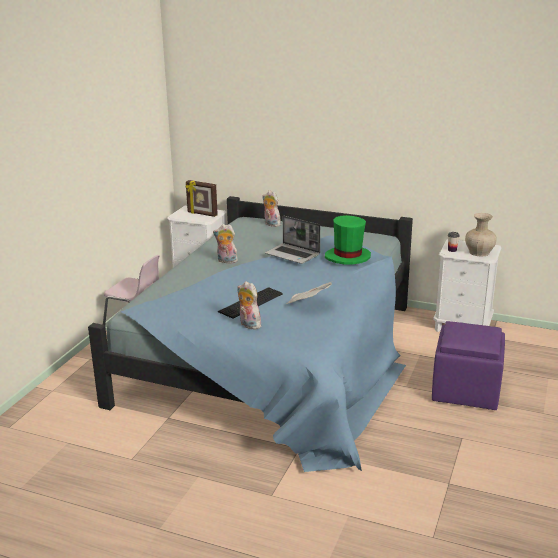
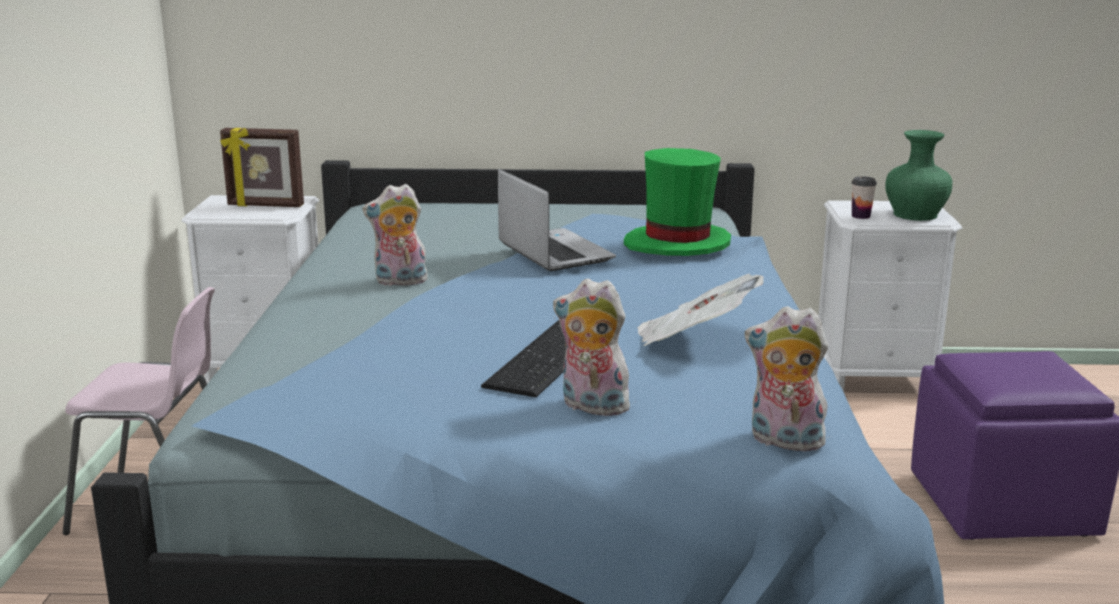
camera: 20 degrees left, 5 degrees down
(271, 224) = (442, 209): plush toy -> plush toy (783, 442)
(293, 255) = (553, 252): laptop -> laptop turned 135 degrees counterclockwise
(478, 252) = (914, 215): beige vase -> green vase

